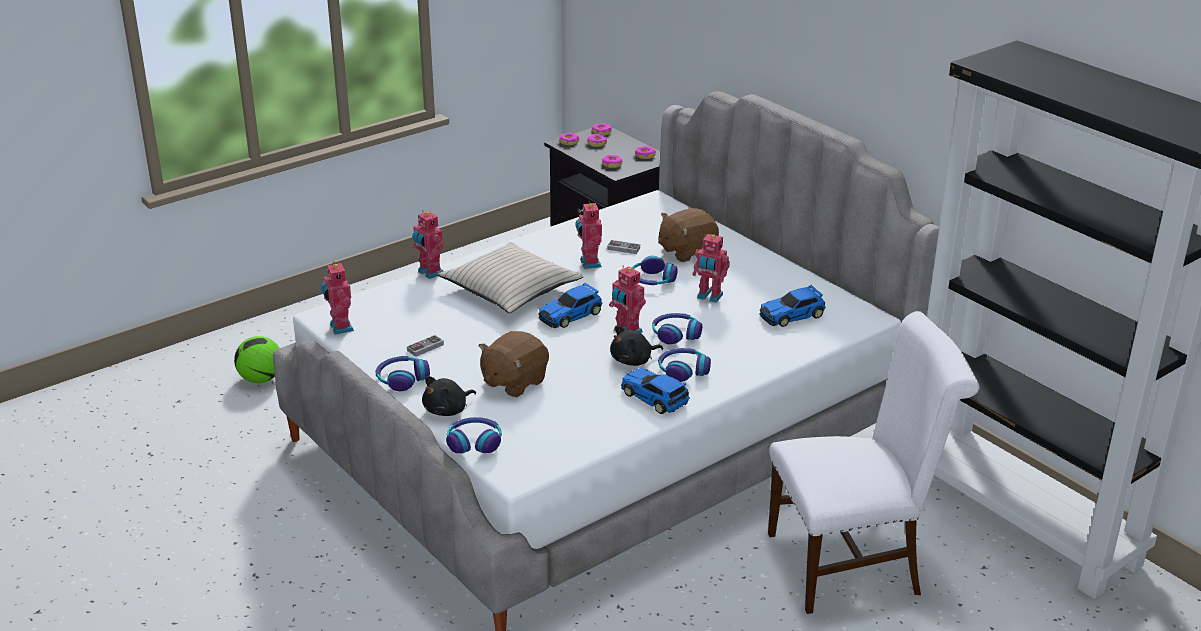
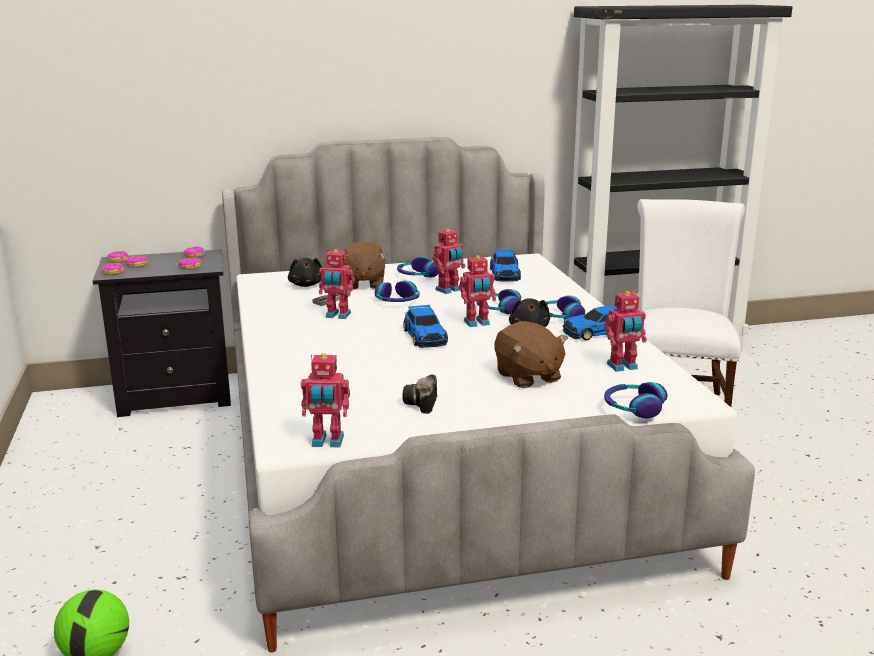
camera: 65 degrees left, 10 degrees down
(402, 379) = (477, 425): headphones -> headphones (417, 275)
(425, 347) = (422, 404): game controller -> camera
(429, 273) = (261, 379): toy robot -> toy robot (623, 367)
(447, 410) = (559, 413): black plush toy -> black plush toy (306, 285)
(510, 289) = (346, 351): beige pillow -> none

